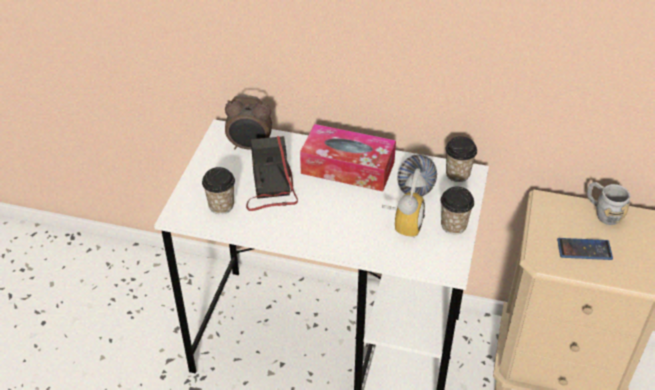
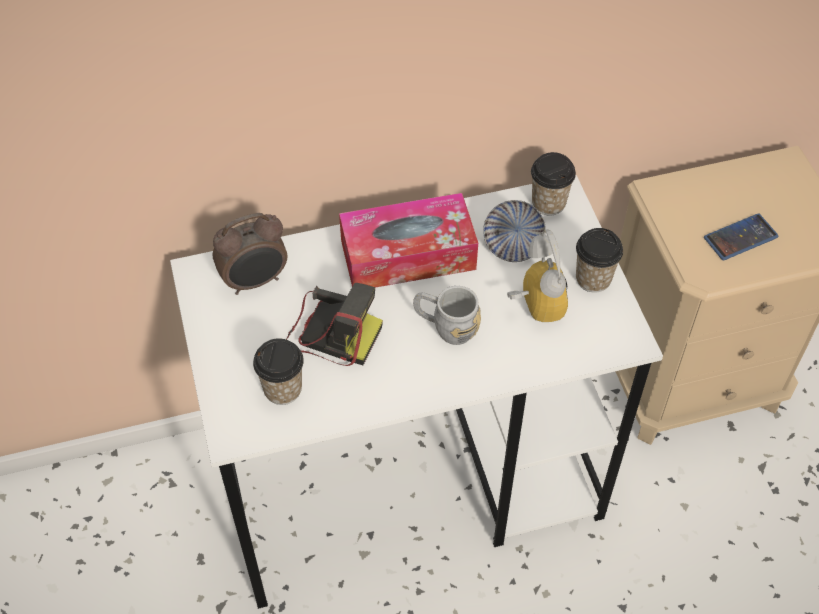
camera: 30 degrees left, 10 degrees up
(271, 189) = (330, 332): camera -> camera turned 150 degrees clockwise
(603, 213) = (728, 178): grey mug -> grey mug (446, 327)

